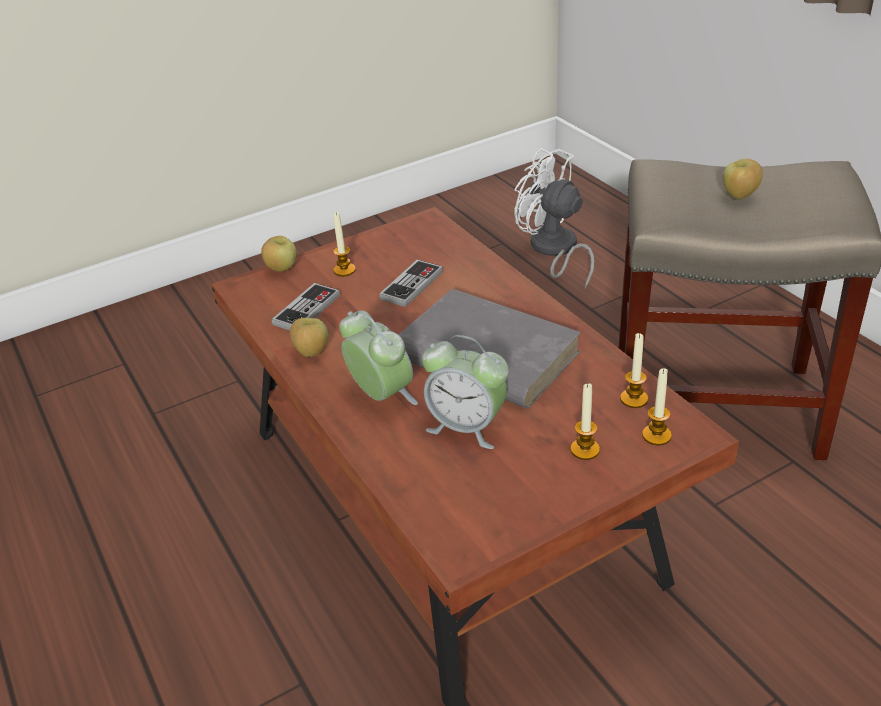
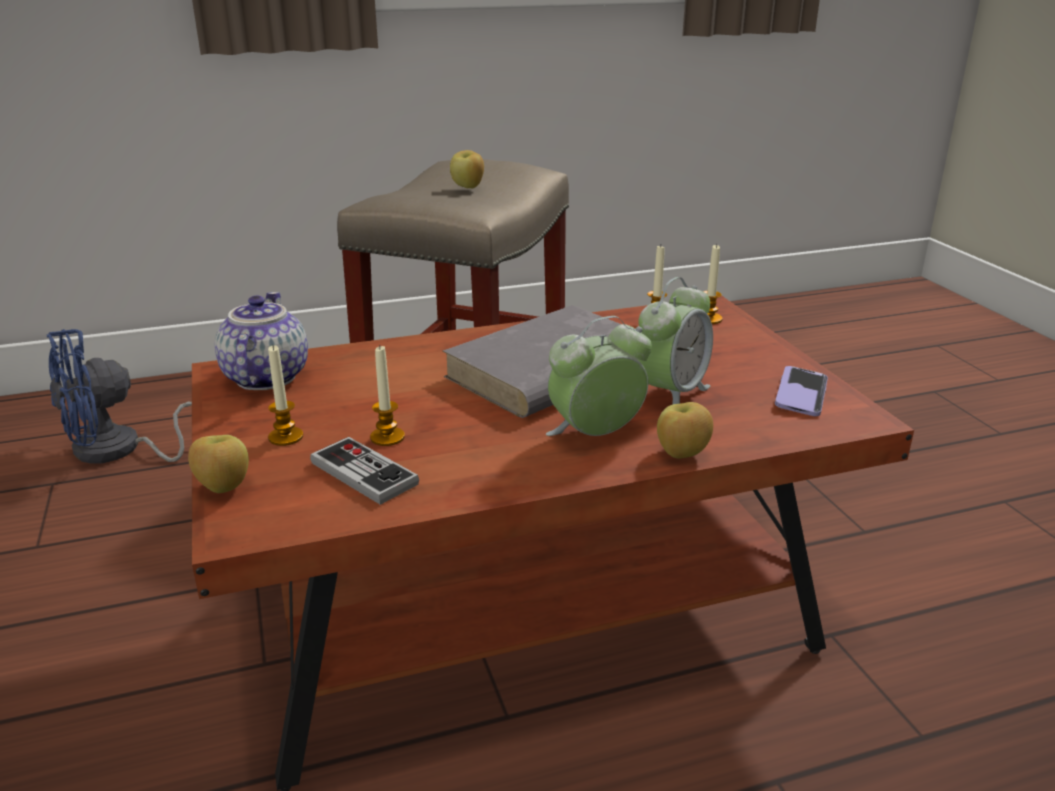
camera: 80 degrees left, 10 degrees down
(311, 352) = (475, 476): apple -> apple (681, 454)
(412, 285) = (372, 395): game controller -> none
(423, 238) = (264, 377): none -> teapot
(498, 510) = (801, 393): none -> phone
(554, 251) = (120, 451): white fan -> blue fan
(585, 450) = (721, 347): candle -> candle (387, 437)

